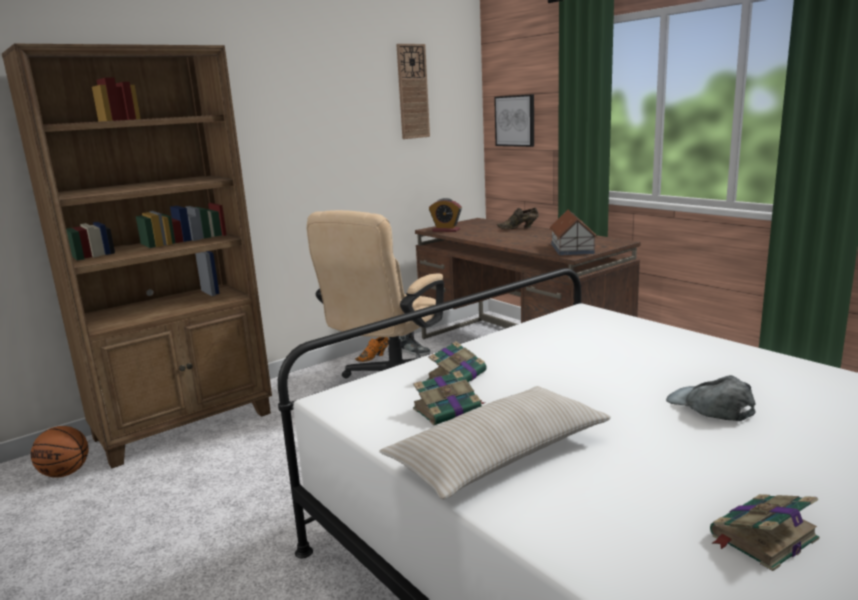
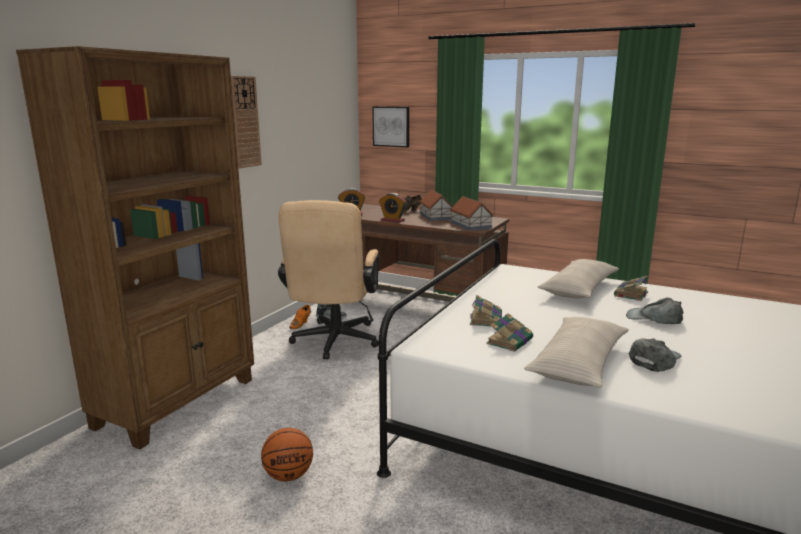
camera: 25 degrees left, 0 degrees up
(65, 473) = (92, 463): basketball -> basketball (288, 476)
(412, 91) = (317, 100): wall clock -> wall clock (245, 122)
(482, 239) = (392, 220): none -> alarm clock
(544, 235) = (436, 216): none -> toy house
(622, 472) = (654, 359): none -> grey cap
(645, 348) = (579, 289): none -> beige pillow
(762, 538) = (753, 379): book -> book (630, 294)

